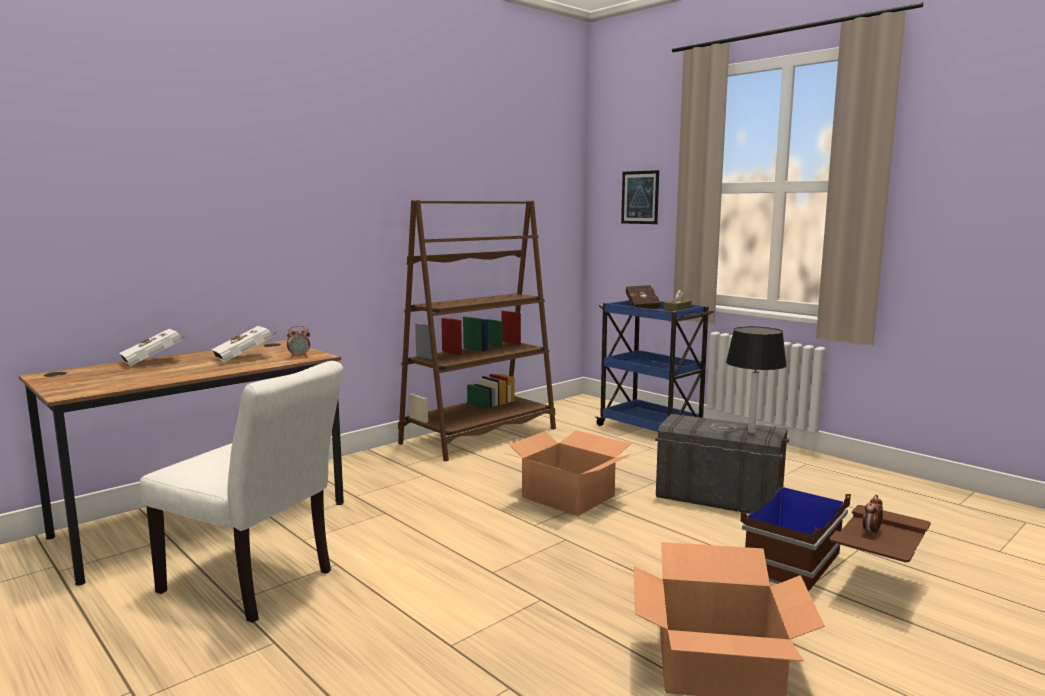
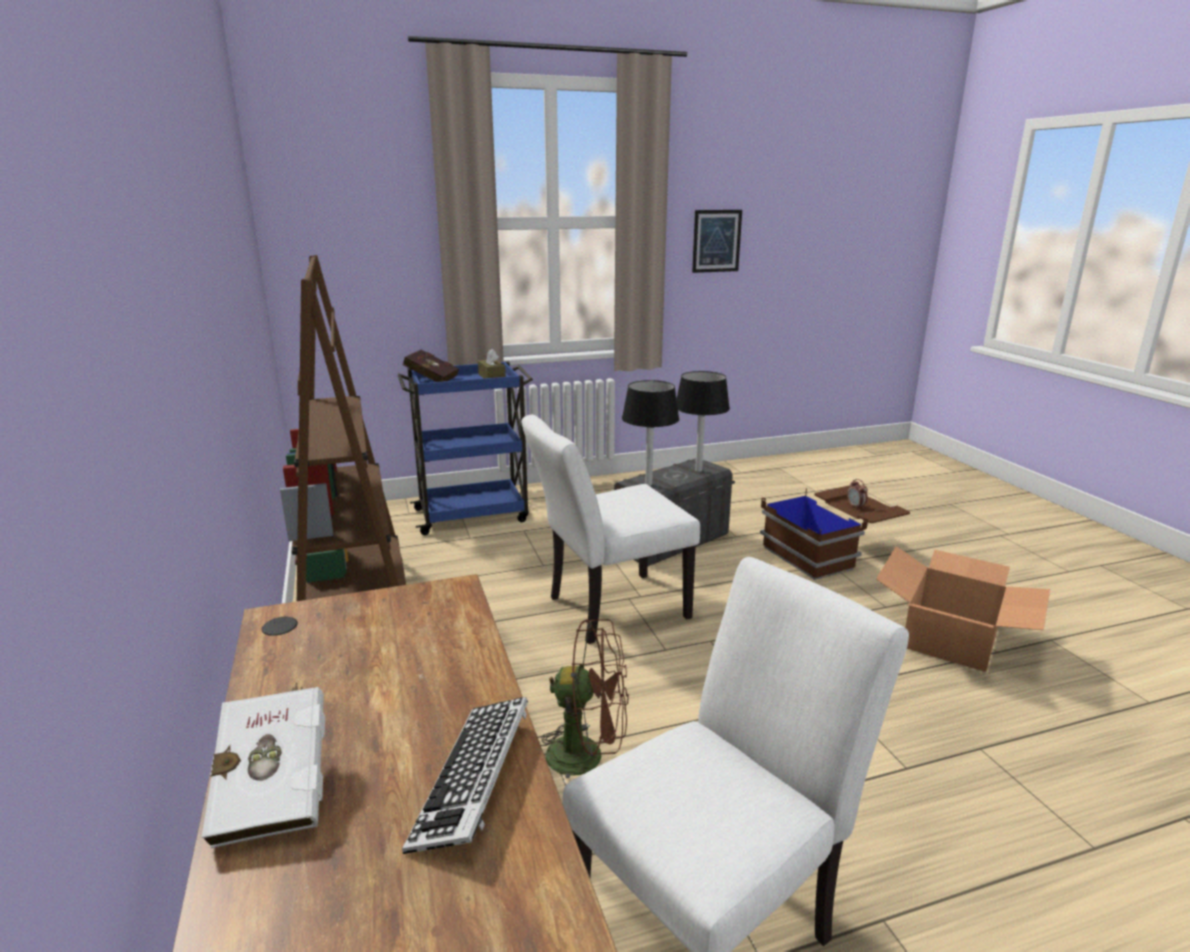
camera: 65 degrees left, 10 degrees up
(158, 377) = (474, 780): none -> keyboard
(246, 358) = (384, 661): white book -> none
(299, 356) = (436, 607): alarm clock -> none
(388, 523) = (587, 756): none -> brown fan
(568, 496) = (608, 609): cardboard box -> white chair
(640, 197) = (362, 236): picture -> picture (716, 241)
(684, 422) = (648, 484): none -> black table lamp

